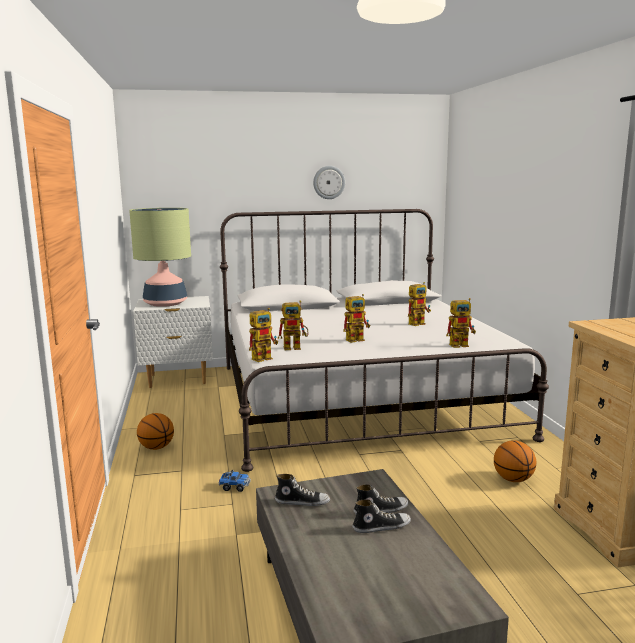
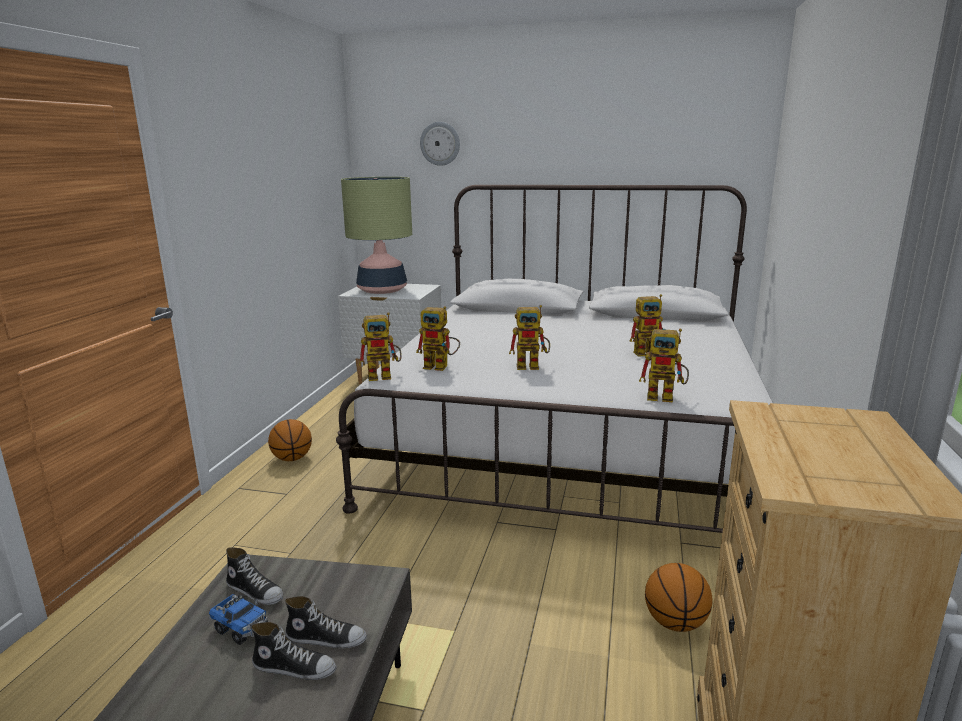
camera: 25 degrees right, 5 degrees up
(234, 487) = (314, 530): toy truck -> toy truck (241, 628)
(329, 182) = (597, 146): wall clock -> wall clock (440, 143)

